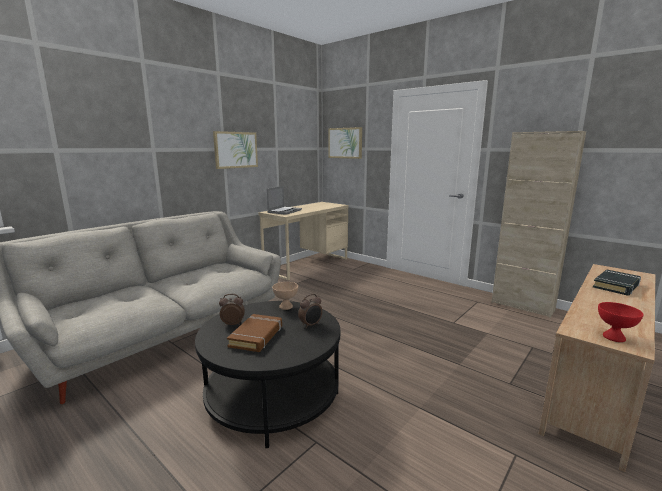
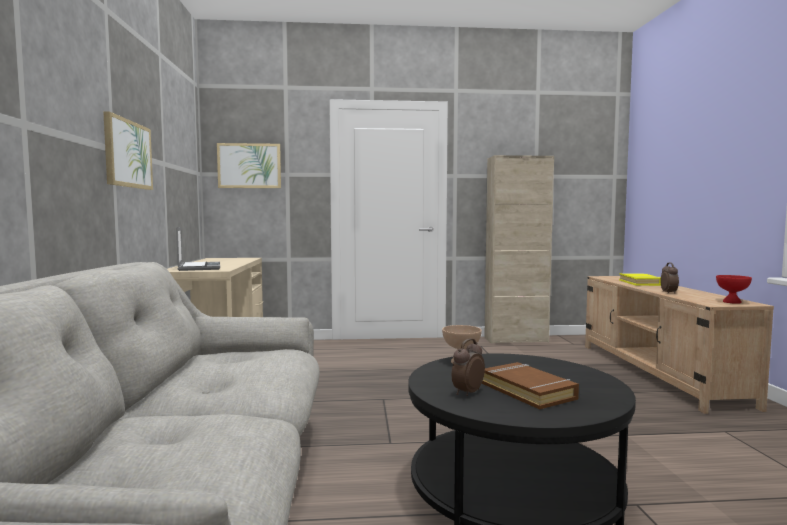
camera: 45 degrees left, 10 degrees down
(311, 325) = (536, 366): alarm clock -> alarm clock (669, 293)
(616, 286) = (640, 283): black book -> yellow book

